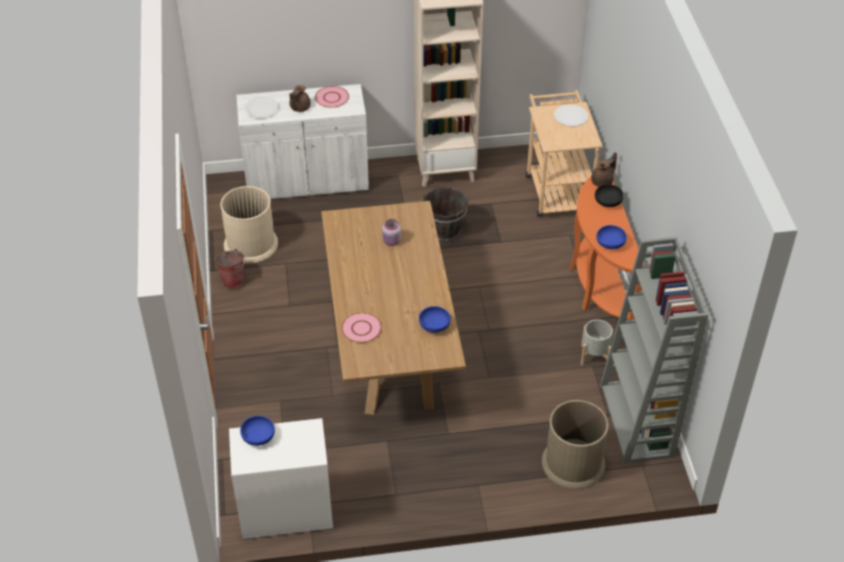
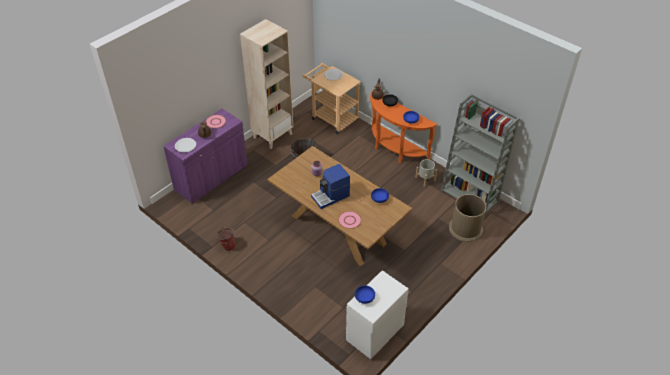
camera: 40 degrees left, 0 degrees up
(250, 244) = (216, 223): beige trash can -> none
(307, 181) = (211, 177): white cabinet -> purple cabinet
(374, 282) = (331, 196): none -> coffee machine

